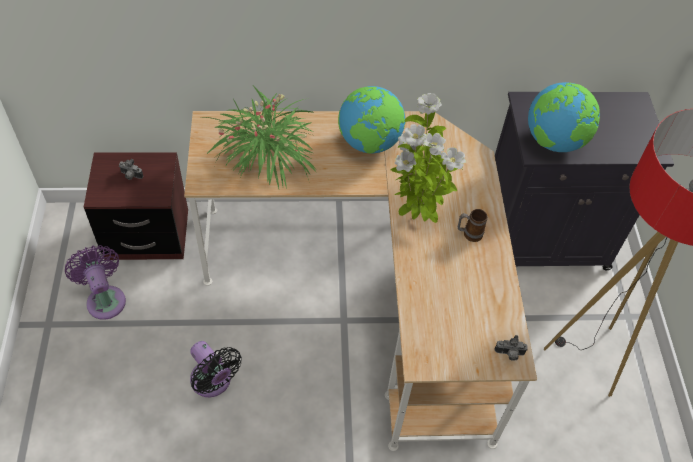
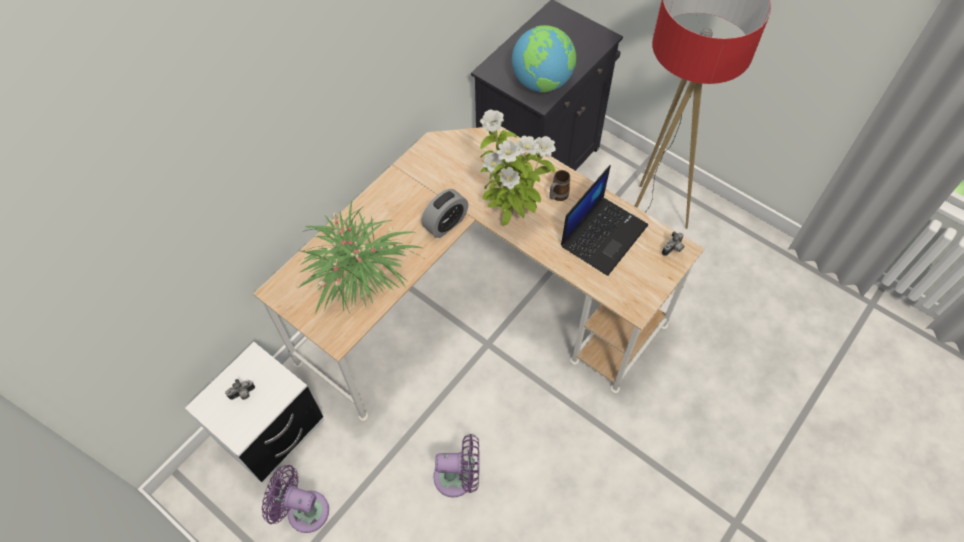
camera: 45 degrees left, 5 degrees up
(147, 235) = (272, 432): brown nightstand -> white nightstand
(213, 382) = (458, 477): black fan -> purple fan
(364, 179) = (446, 224): none -> alarm clock
(369, 143) = (415, 194): globe -> none
(467, 291) = (603, 234): none -> laptop

